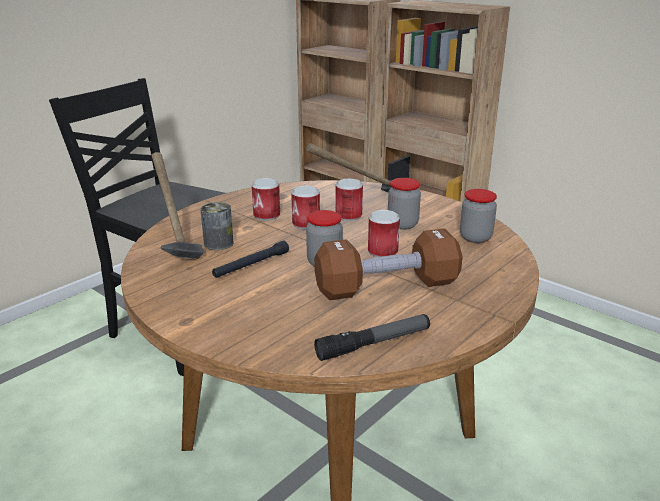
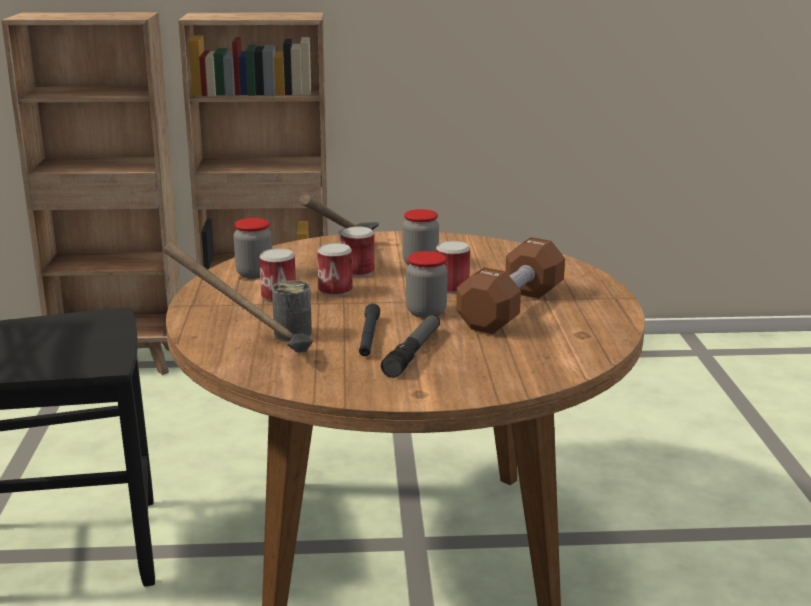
camera: 45 degrees left, 5 degrees down
(374, 344) = (584, 345): flashlight -> flashlight (413, 352)
(475, 238) = (496, 254): jar -> jar (254, 273)

